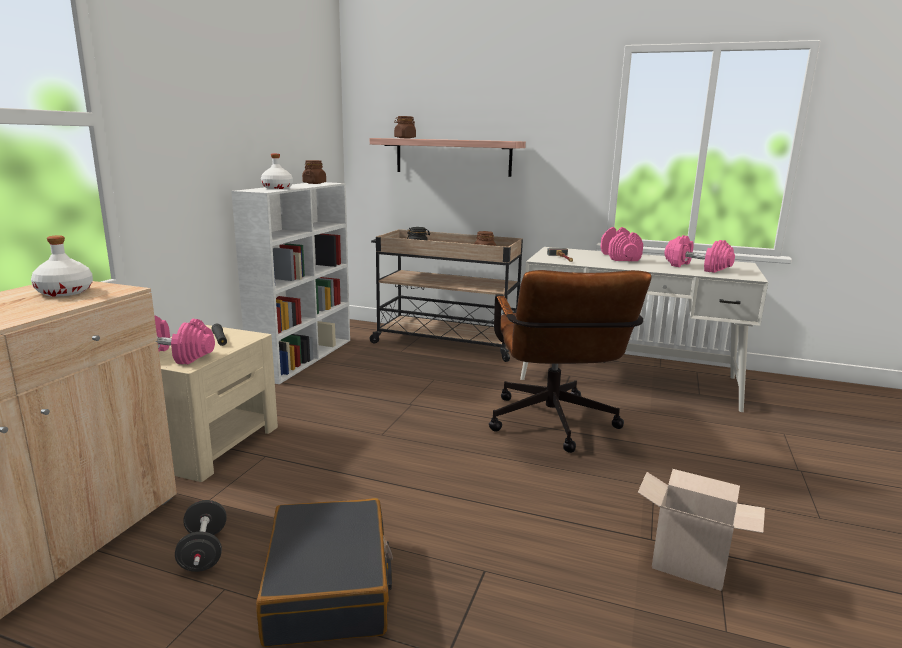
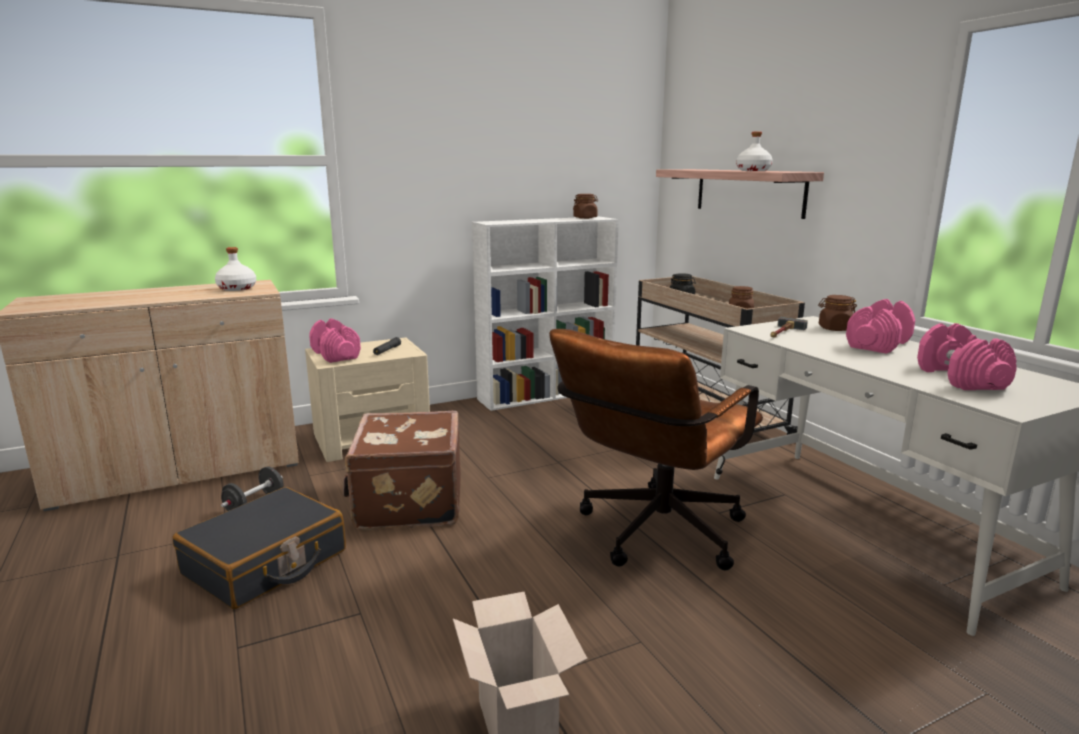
camera: 45 degrees right, 0 degrees up
(277, 188) = (521, 221): white bottle -> white bottle (752, 170)
(354, 479) = (407, 502): none -> brown suitcase
(405, 138) = (698, 169): brown jar -> brown jar (834, 329)

